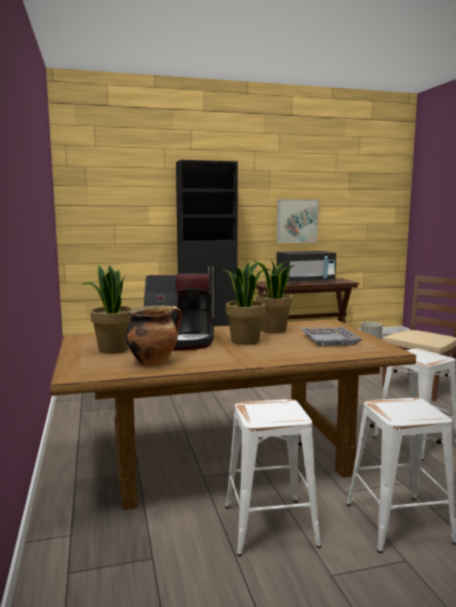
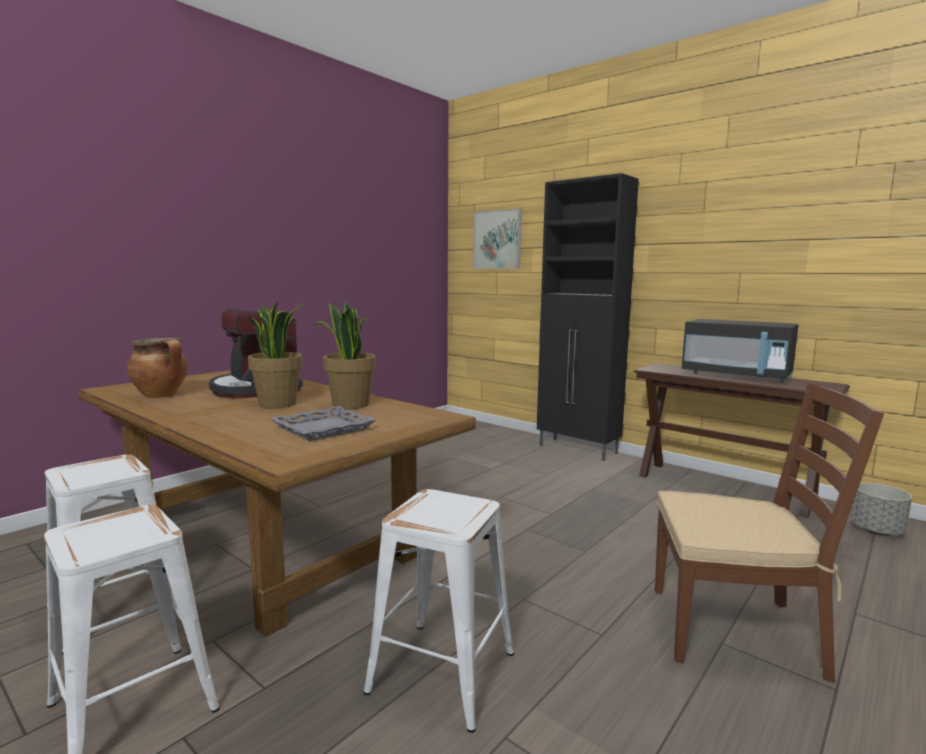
camera: 55 degrees right, 0 degrees up
(113, 349) = (203, 382): potted plant -> none
(297, 221) = (752, 267): picture -> picture (497, 240)

